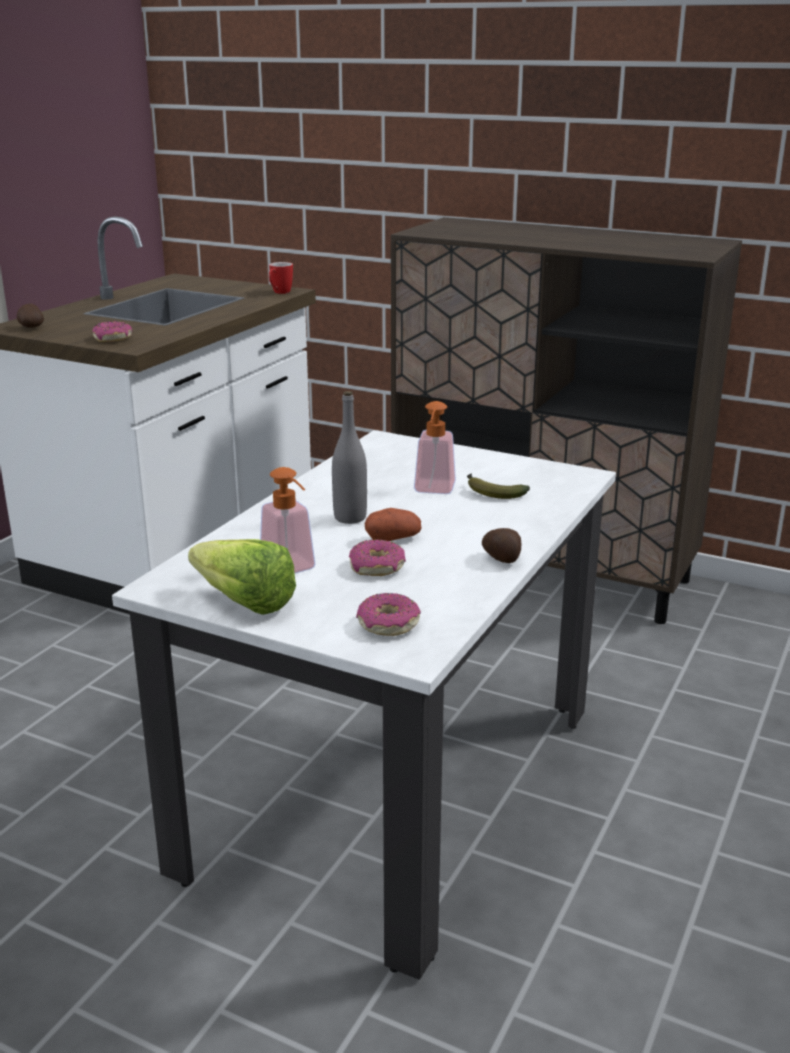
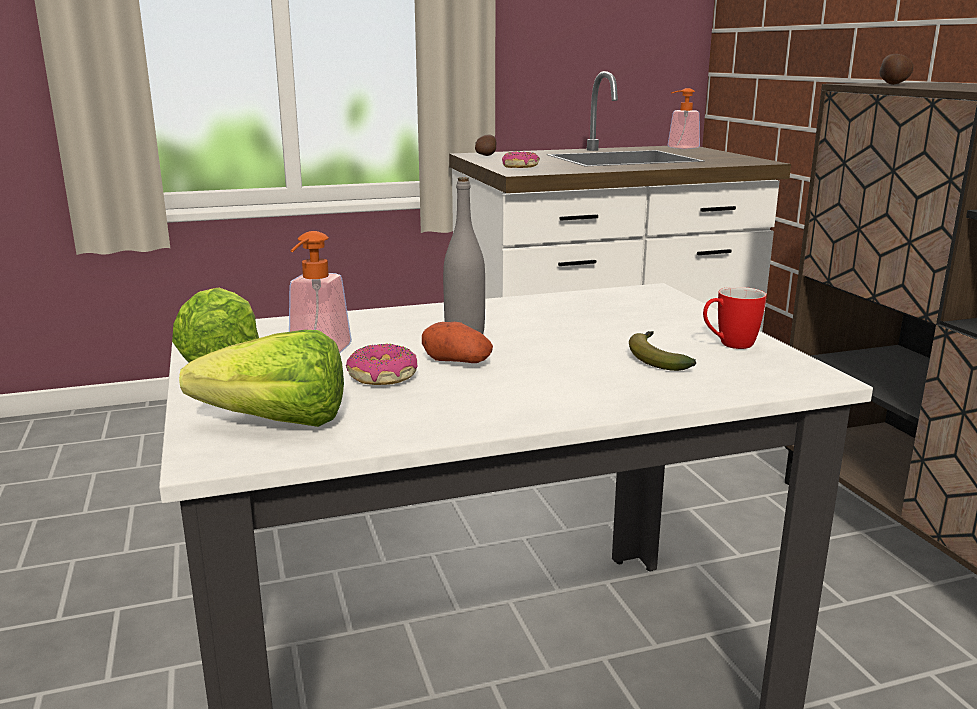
camera: 45 degrees right, 5 degrees down
(279, 293) = (746, 161): mug -> mug (728, 345)
(388, 624) = (265, 422): donut -> lettuce
(433, 491) = (597, 339): soap dispenser -> soap dispenser (679, 148)
(502, 559) = (512, 415): potato -> potato (893, 84)

